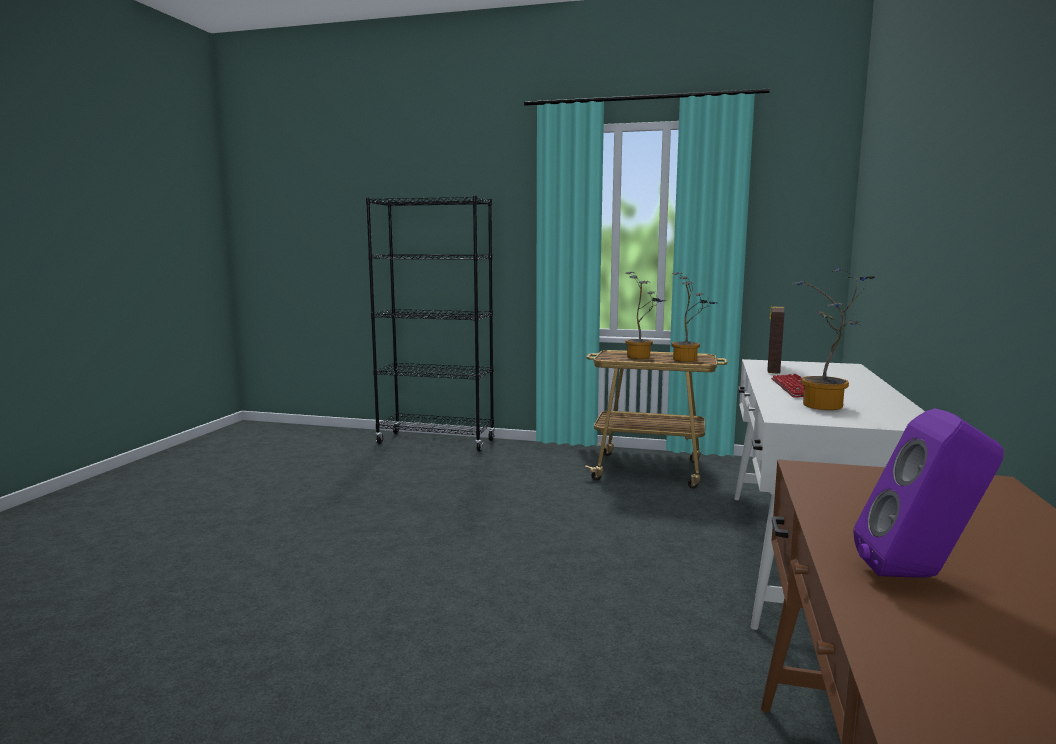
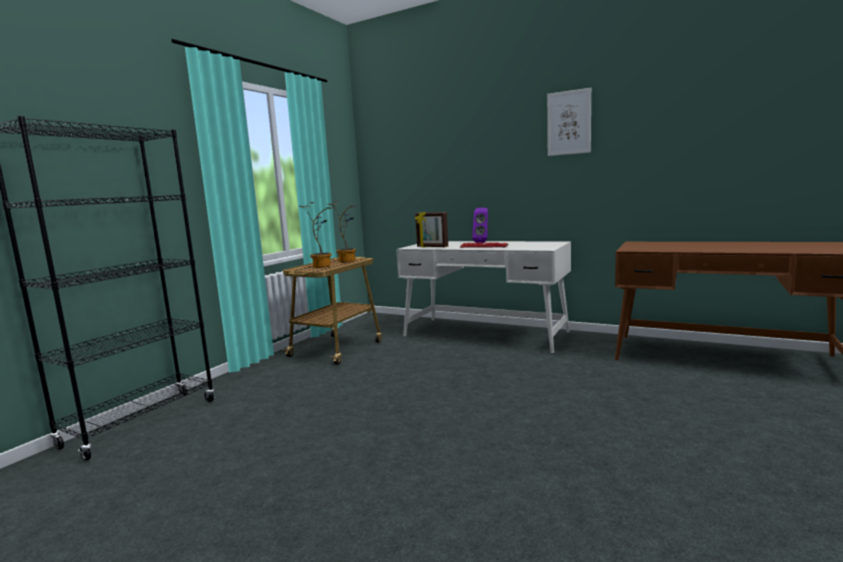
camera: 75 degrees left, 0 degrees up
(824, 407) = (526, 246): potted plant -> none
(919, 576) = (729, 248): purple speaker -> purple speaker (482, 243)
(1009, 124) = (569, 123): none -> picture

